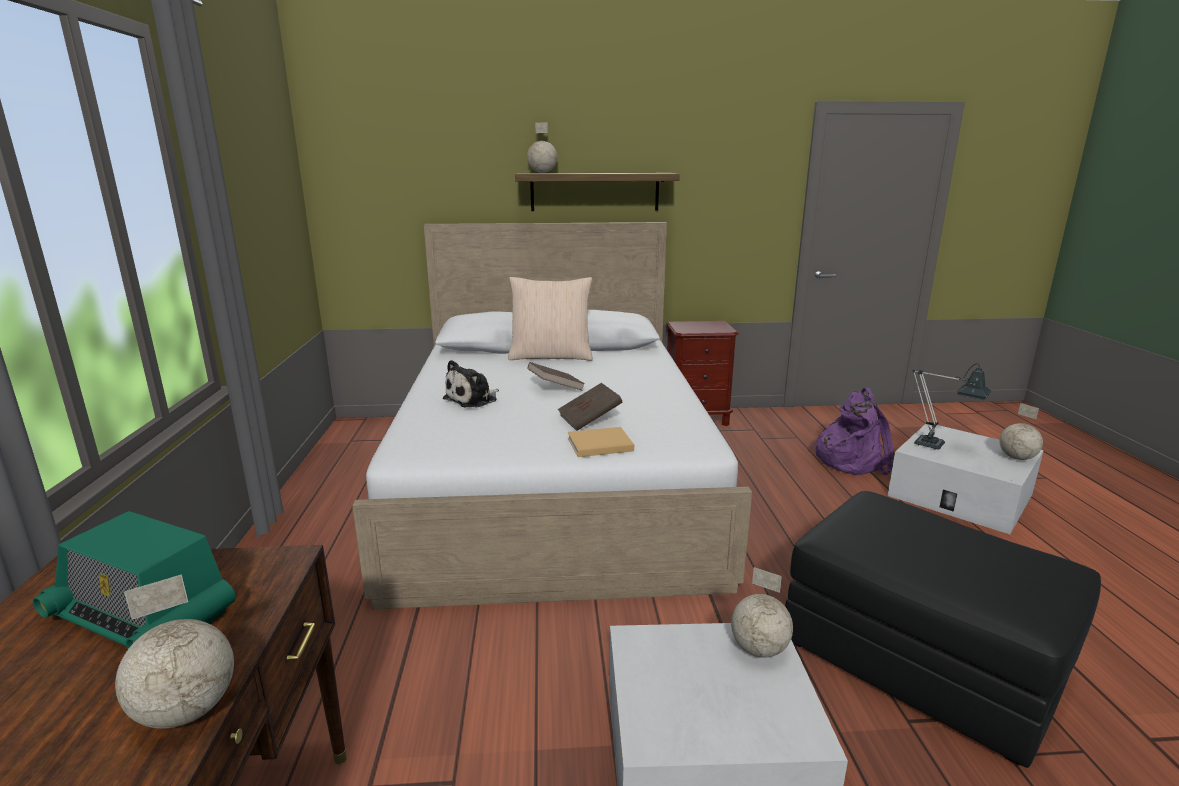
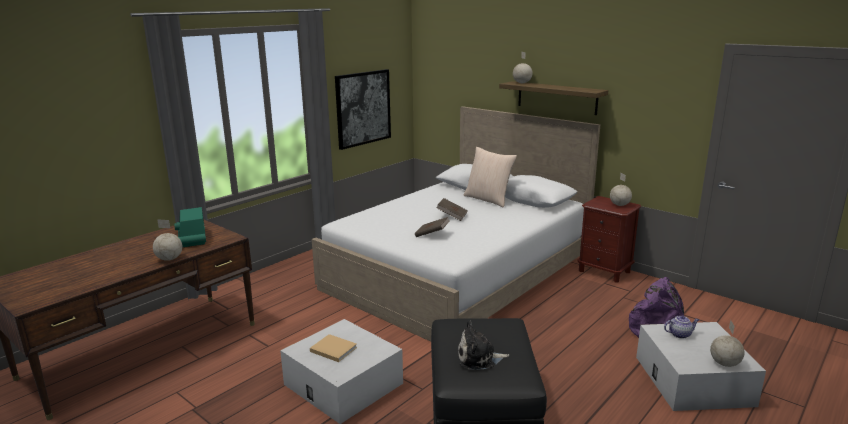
camera: 45 degrees right, 0 degrees up
(260, 237) = (363, 108): none -> picture
(473, 399) = (407, 210): plush toy -> plush toy (479, 358)
(598, 444) = (411, 245): beige book -> beige book (332, 349)
(758, 649) = (375, 350): globe -> globe (619, 205)
(937, 446) = (680, 334): table lamp -> teapot

